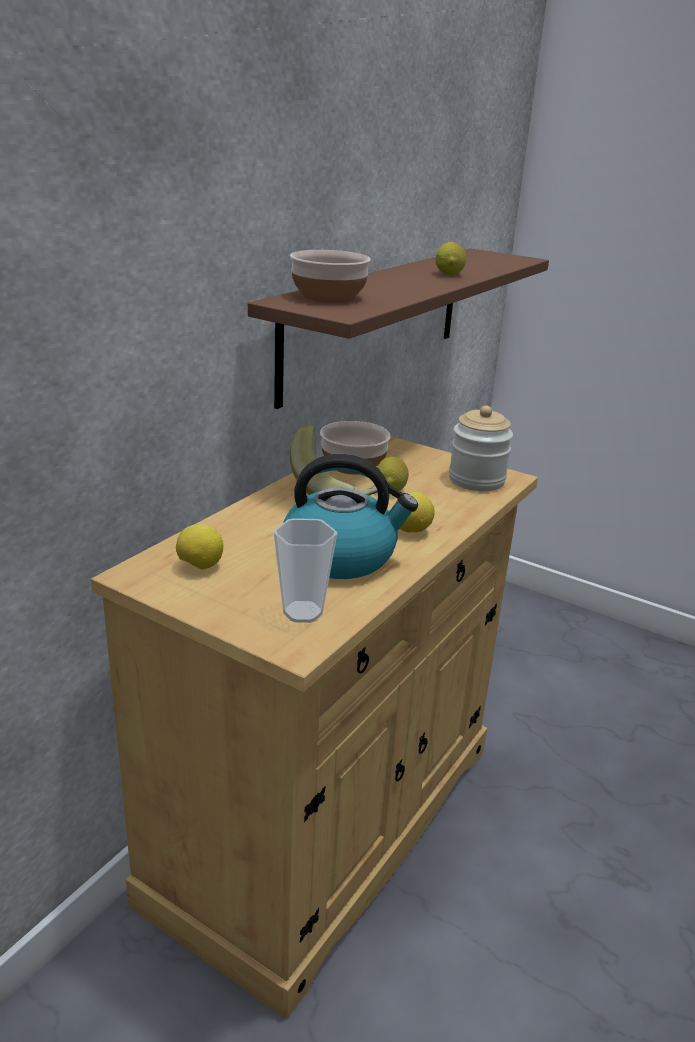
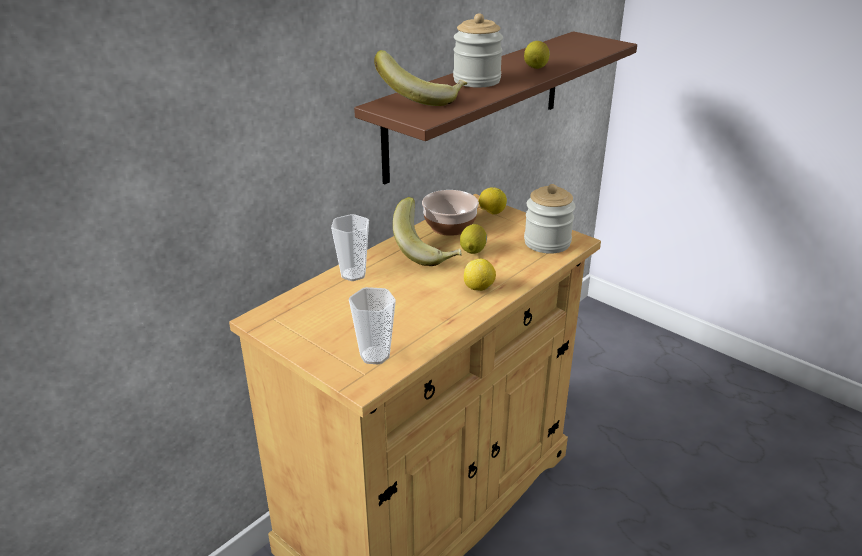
camera: 10 degrees right, 5 degrees up
(199, 566) = (308, 314): lemon -> lemon (491, 213)
(247, 519) = (353, 274): none -> cup
(329, 296) = (422, 99): bowl -> banana
(341, 556) = (417, 309): kettle -> none
(387, 283) = (476, 81): none -> jar

